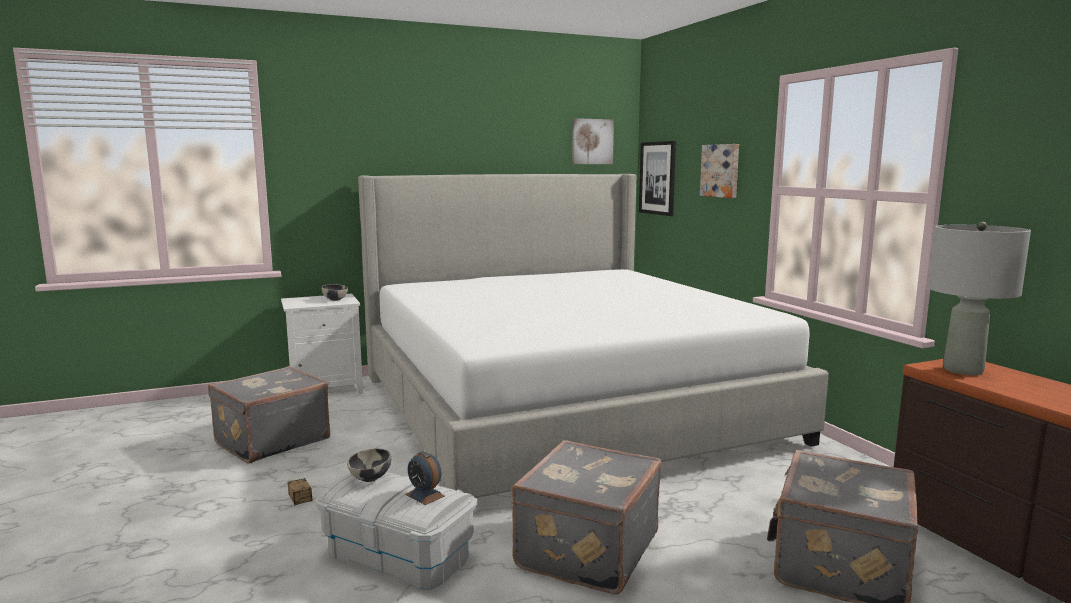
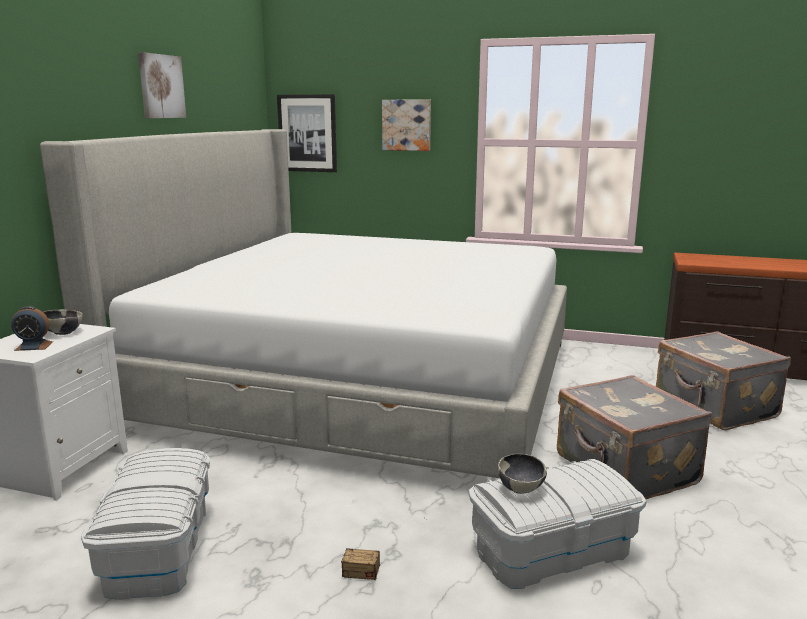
camera: 50 degrees left, 5 degrees up
(271, 441) = (159, 549): grey suitcase -> white storage box
(425, 495) = (587, 475): alarm clock -> alarm clock (34, 346)
(592, 141) = (238, 93): picture -> picture (161, 86)
(962, 370) = (703, 260): grey table lamp -> none

